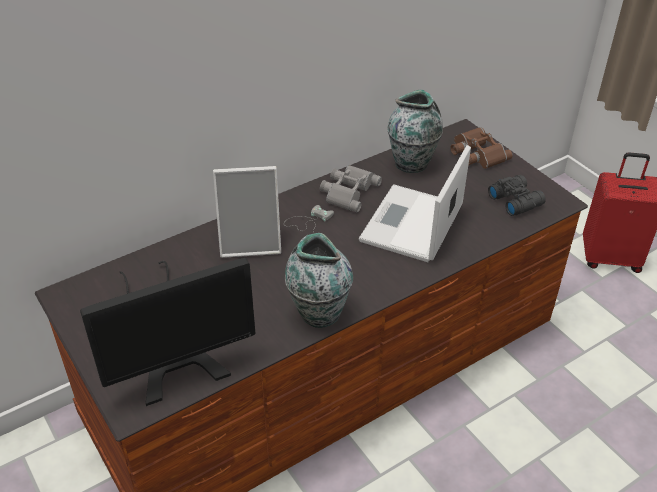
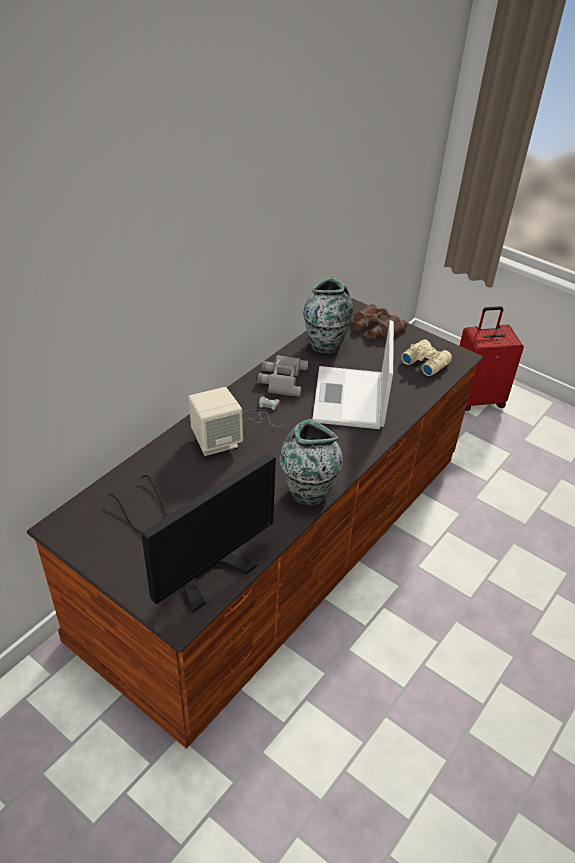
camera: 20 degrees left, 0 degrees up
(251, 241) = (216, 441): picture frame -> beige speaker
(515, 200) = (425, 362): black binoculars -> beige binoculars

